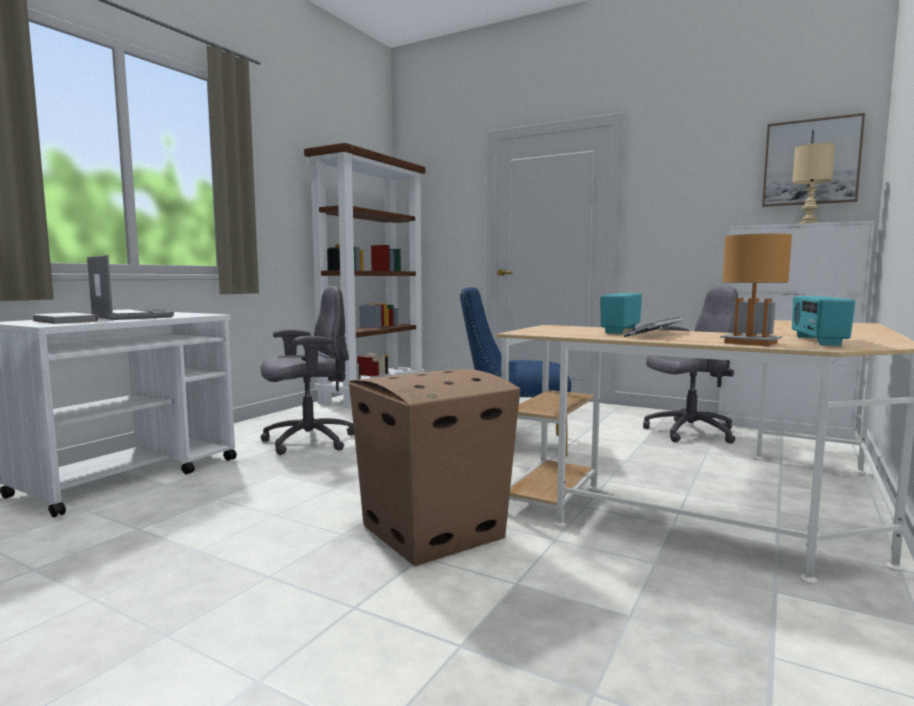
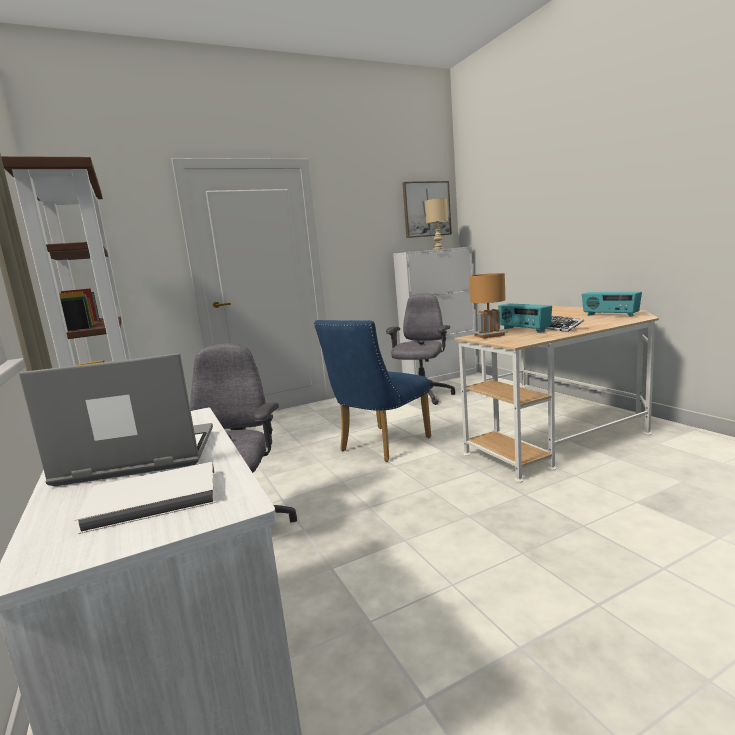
camera: 55 degrees left, 5 degrees up
(431, 533) = (541, 513): cardboard box -> none
(751, 343) = (614, 321): brown table lamp -> brown table lamp (489, 335)

